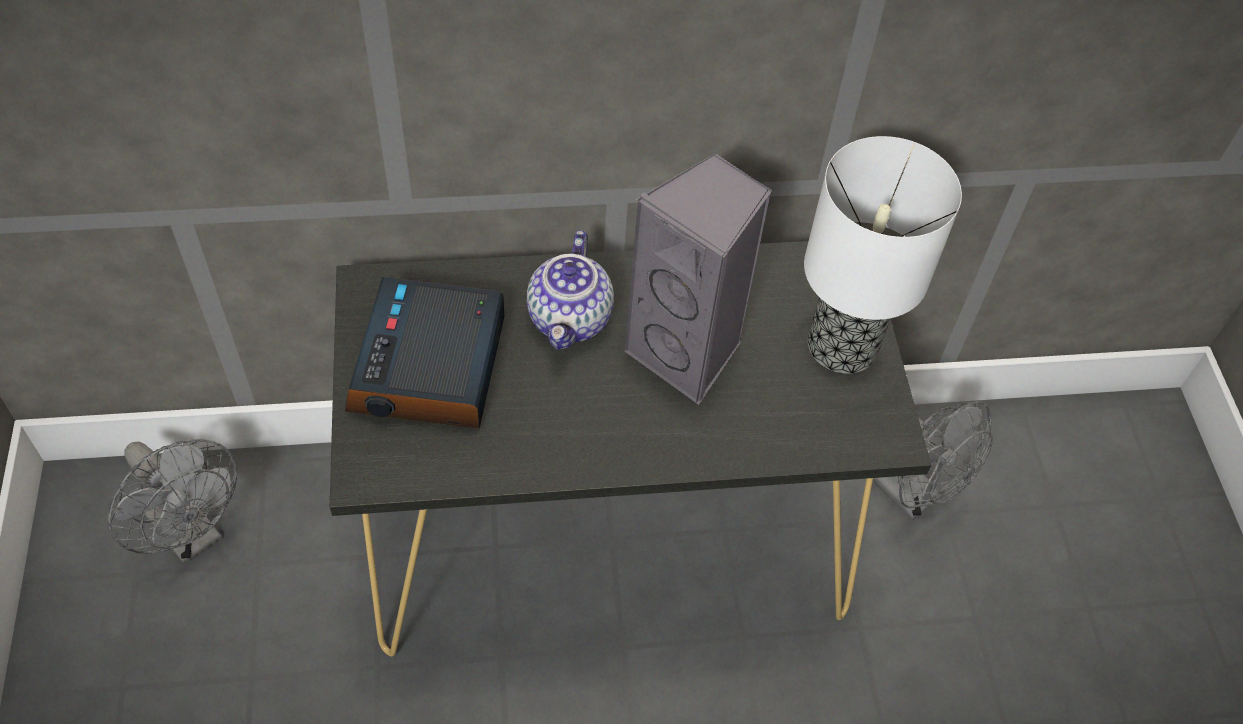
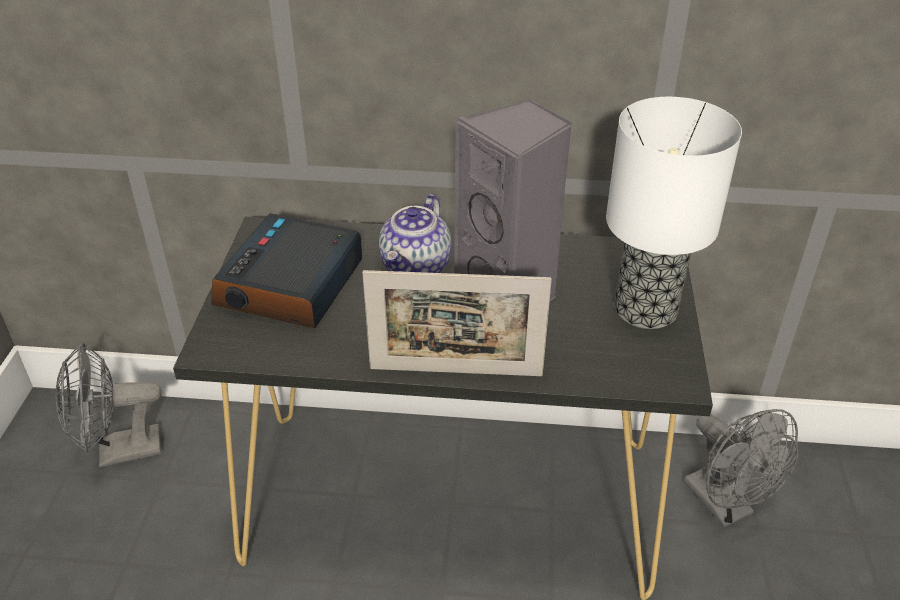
camera: 15 degrees right, 15 degrees down
(191, 535) = (119, 452): grey fan -> grey fan turned 105 degrees clockwise
(653, 463) = (455, 372): none -> picture frame

